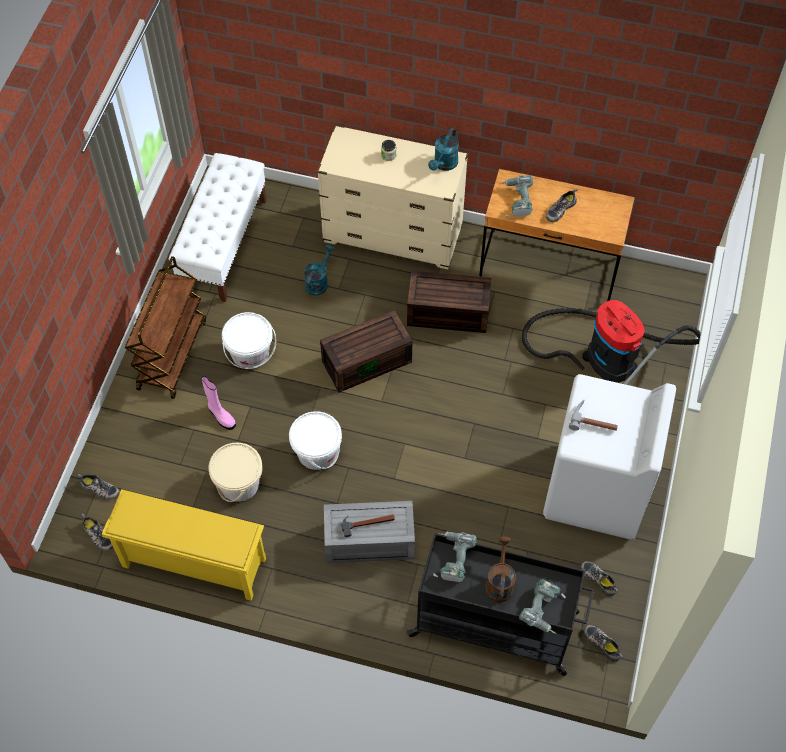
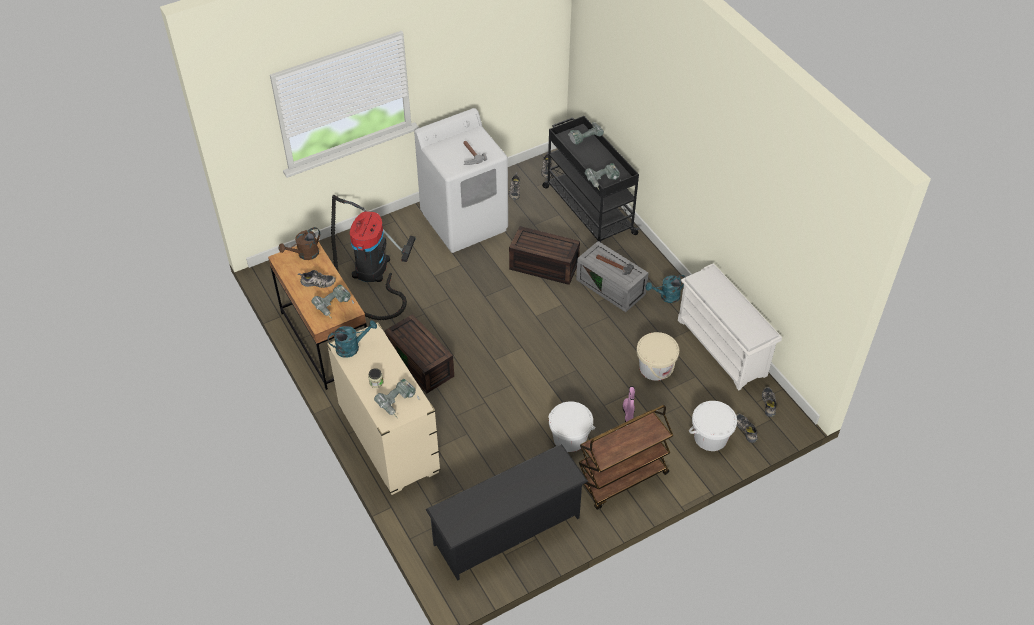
camera: 135 degrees left, 10 degrees down
(192, 563) = (723, 348): yellow shoe rack -> white shoe rack
(224, 244) = (507, 531): white bench -> black shoe rack
(317, 452) = (591, 349): white bucket -> white bucket (710, 437)
(318, 282) = (474, 449): turquoise watering can -> turquoise watering can (666, 297)
(351, 154) = (398, 403): none -> power drill
(367, 360) = (502, 375): brown storage box -> brown storage box (542, 266)
(499, 582) = (591, 159): brown watering can -> brown watering can (305, 254)

